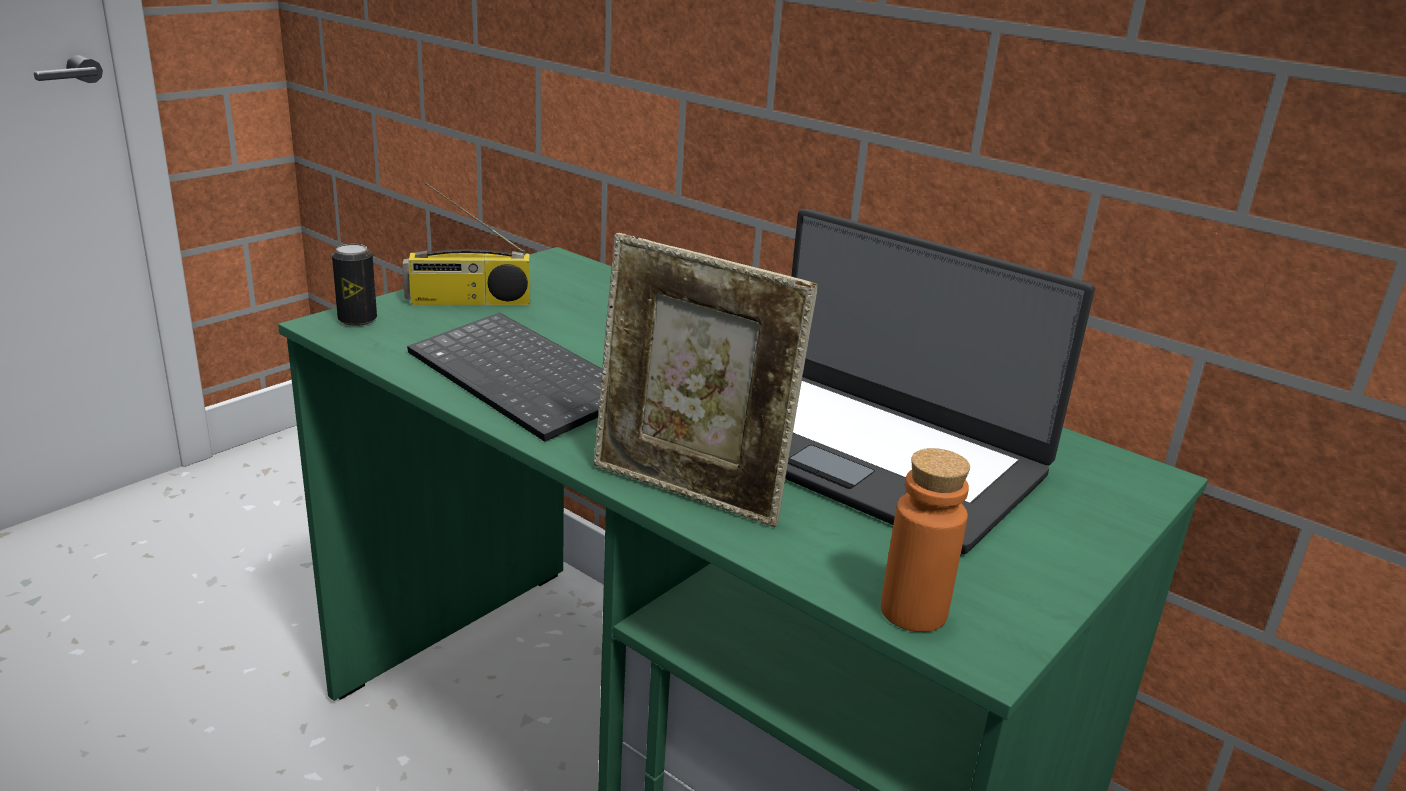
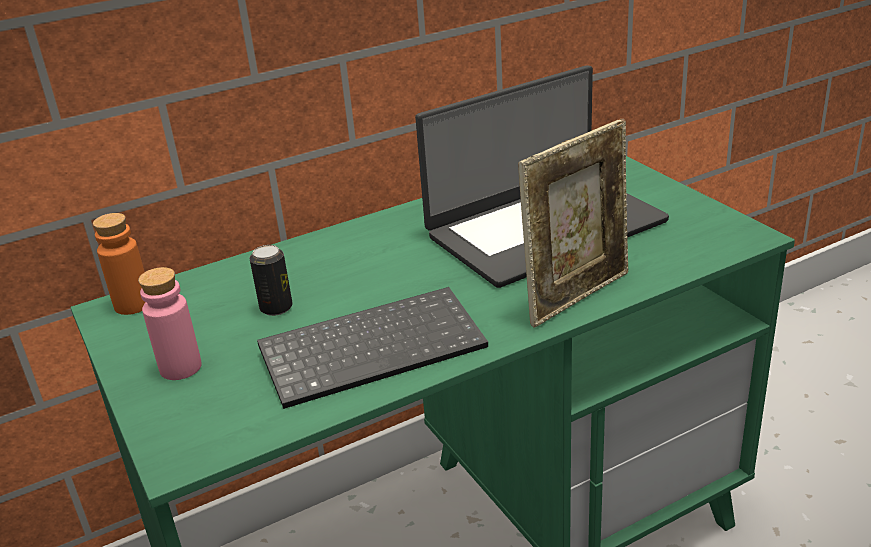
camera: 65 degrees left, 5 degrees up
(357, 320) = (181, 440): can -> can (276, 308)
(468, 301) = (180, 367): radio -> pink bottle
(913, 611) = (718, 247): orange bottle -> orange bottle (133, 304)

